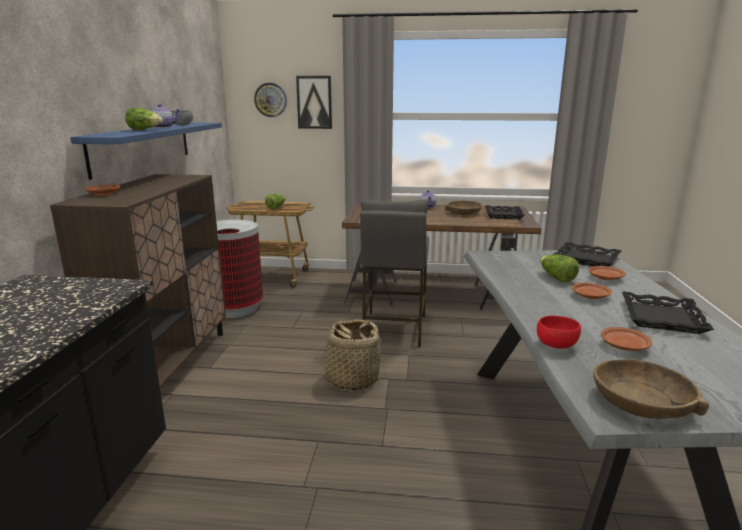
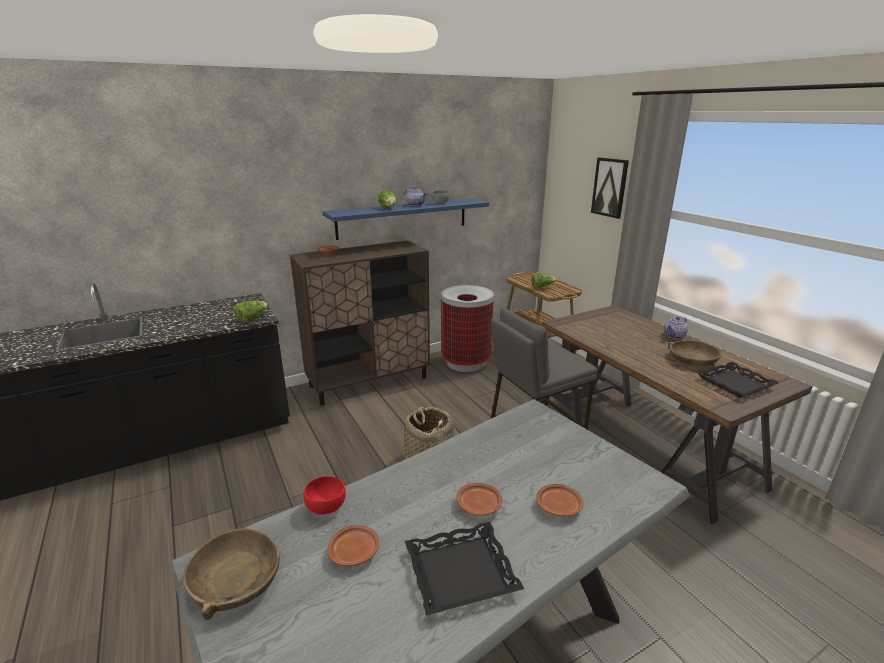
camera: 55 degrees right, 5 degrees up
(270, 100) = (576, 179): wall clock -> none
(556, 278) = (514, 470): lettuce -> lettuce (252, 318)
(586, 259) = (615, 479): black tray -> none

